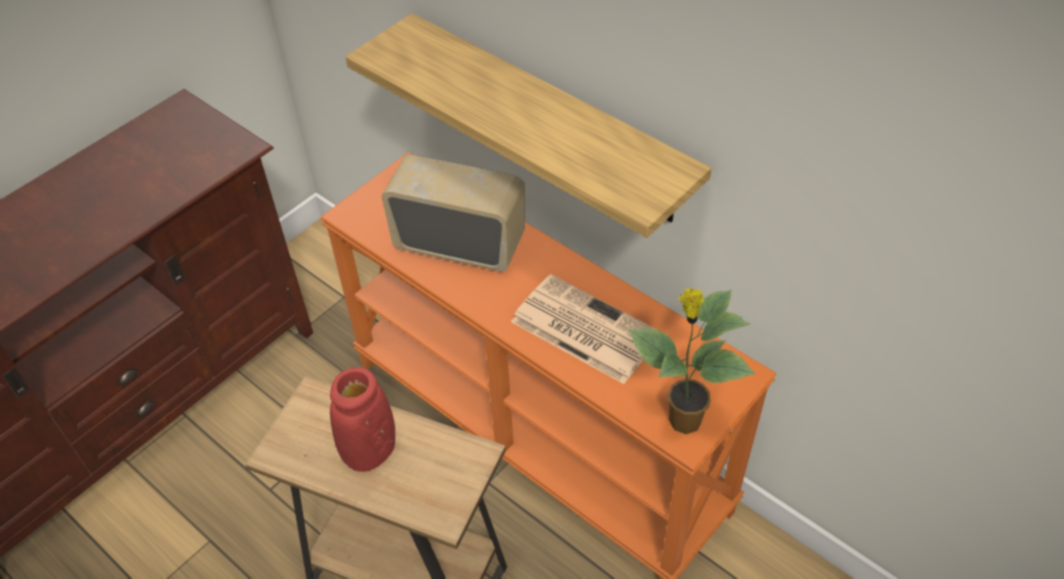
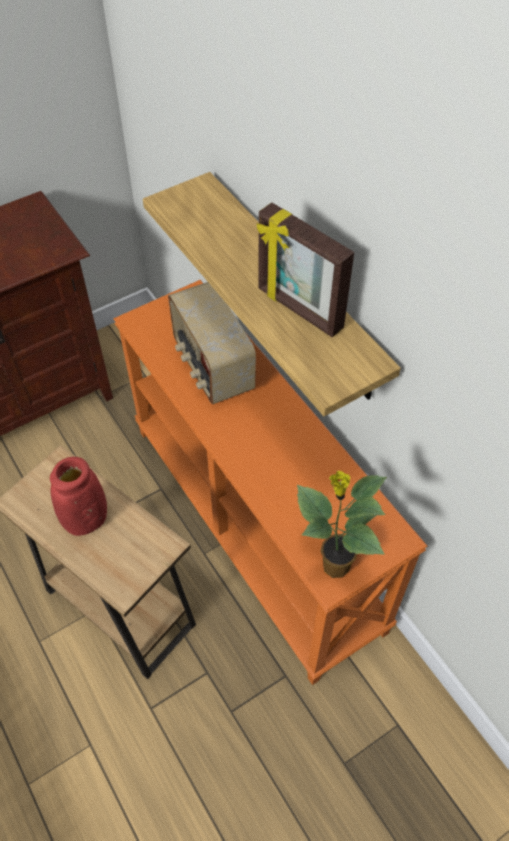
camera: 15 degrees right, 5 degrees up
(460, 243) = (212, 367): radio -> radio turned 150 degrees counterclockwise
(575, 133) = (298, 309): none -> picture frame
(583, 328) = (282, 464): newspaper -> none

